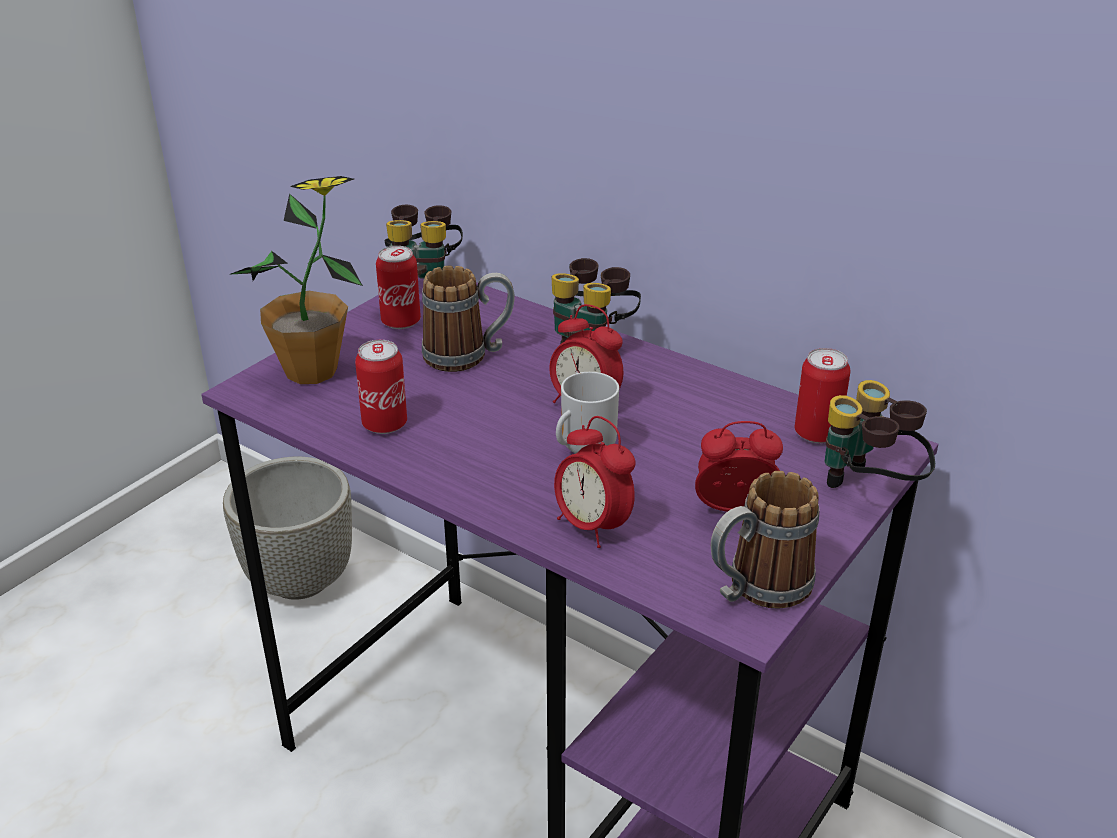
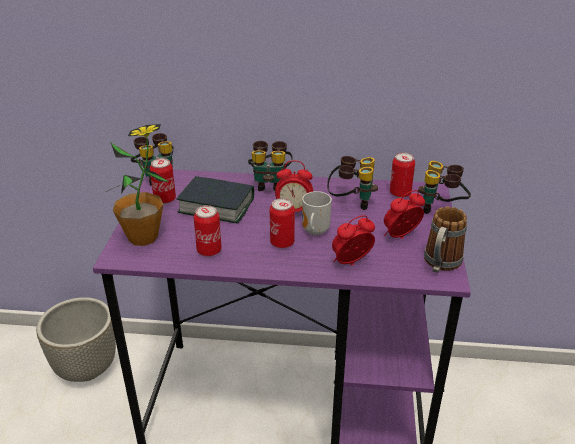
camera: 30 degrees left, 0 degrees up
(469, 355) = (216, 205): mug -> book
(511, 451) = (282, 243): none -> can
(592, 526) = (351, 263): alarm clock -> alarm clock turned 135 degrees clockwise
(704, 421) = (351, 202): none -> binoculars

